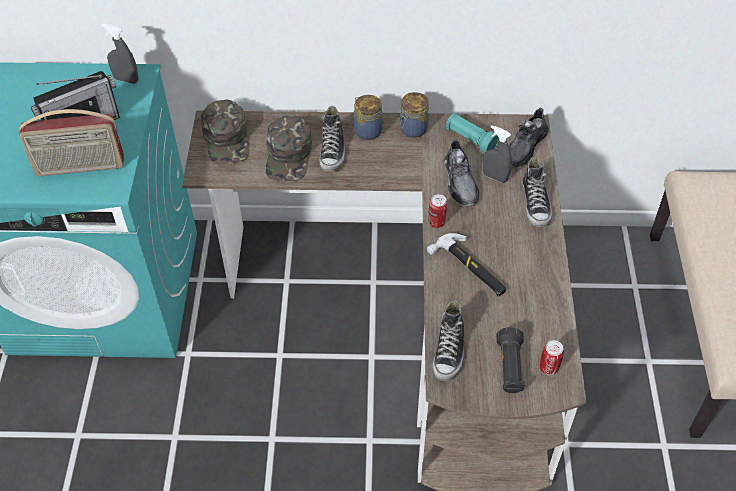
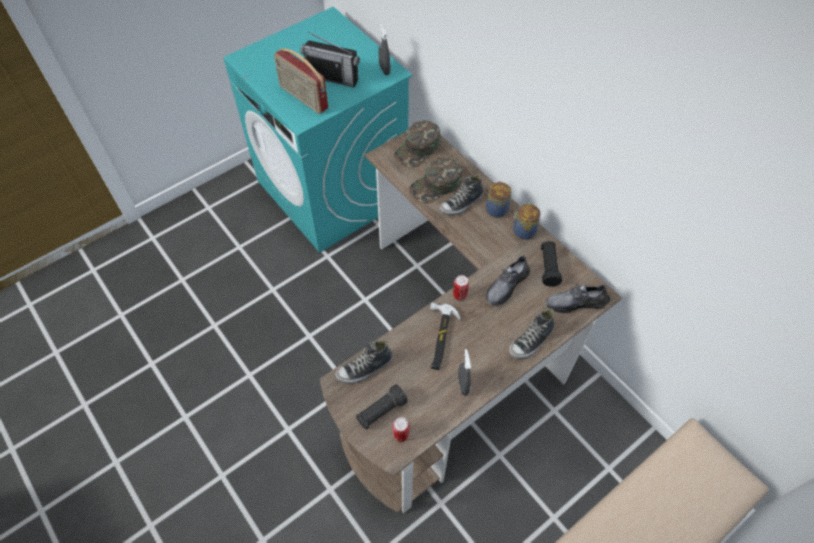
camera: 50 degrees right, 5 degrees up
(470, 139) = (548, 267): turquoise flashlight -> black flashlight
(494, 177) = (530, 302): grey spray bottle -> grey spray bottle (463, 385)

